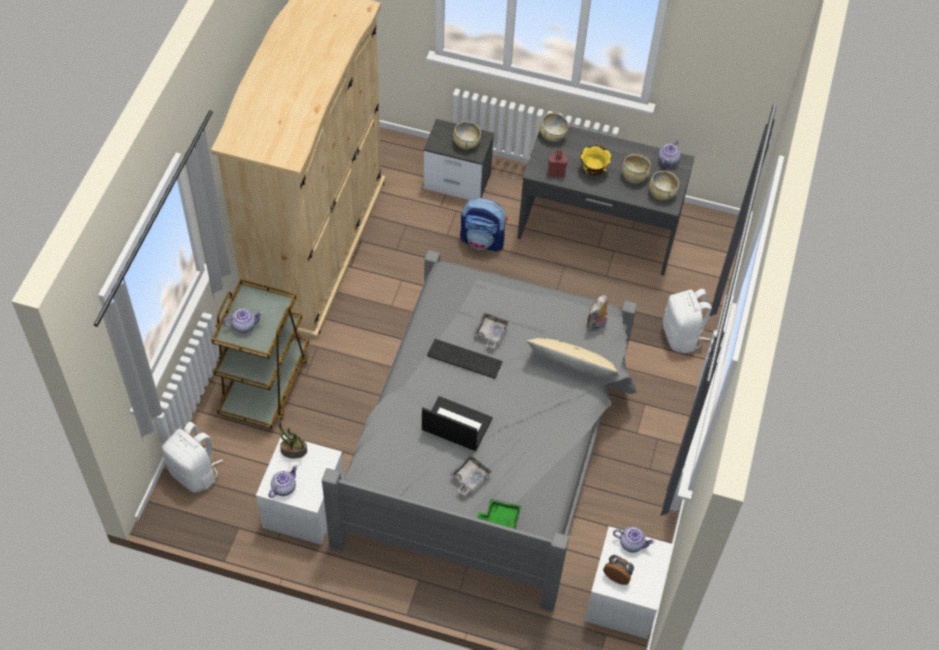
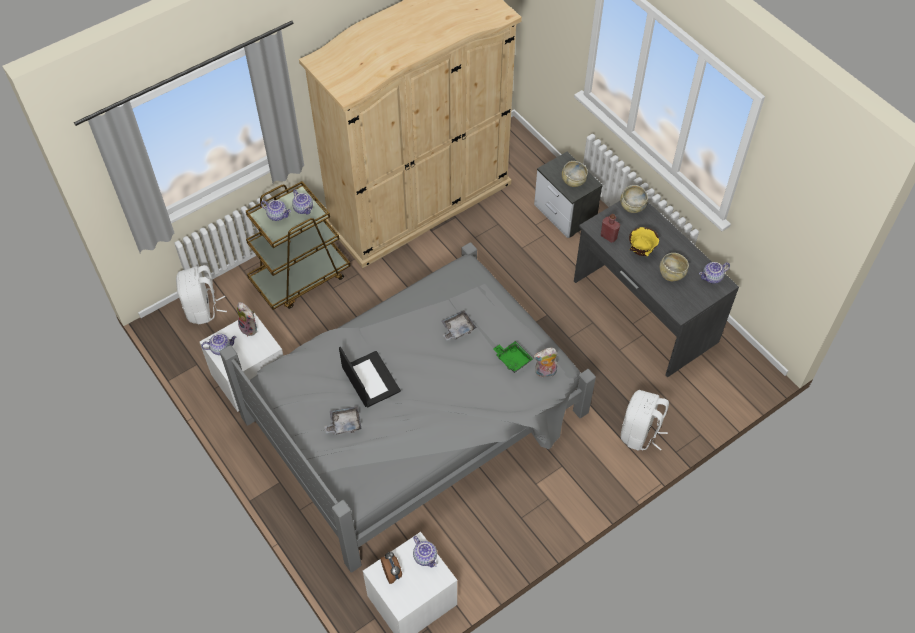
camera: 40 degrees right, 0 degrees up
(264, 304) = (304, 208): none -> teapot
(293, 451) = (250, 328): potted plant -> plush toy
(463, 359) = (419, 336): keyboard -> none
(483, 240) = (545, 267): backpack -> none
(500, 518) = (339, 468): green tray -> green tray (512, 359)
(571, 369) = (495, 393): beige pillow -> none
(661, 193) = (682, 300): beige bowl -> none

